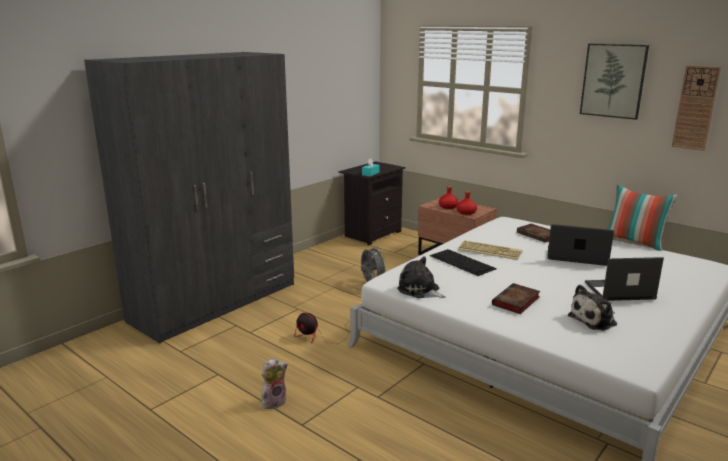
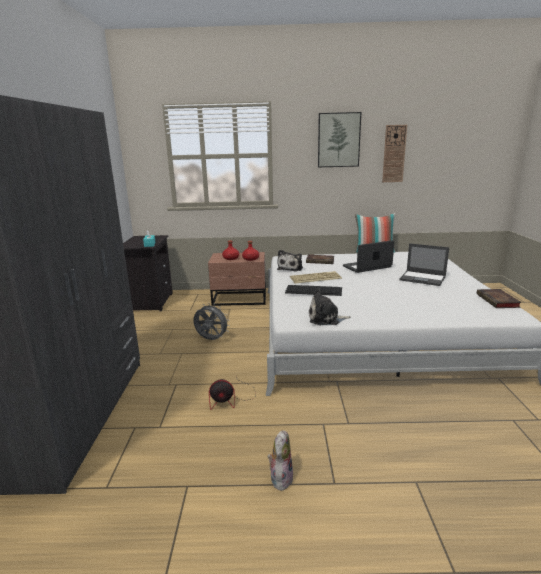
camera: 40 degrees left, 0 degrees up
(515, 302) = (393, 303): book -> book (498, 301)
(594, 320) = (447, 298): plush toy -> plush toy (291, 268)
(618, 290) = (423, 278): laptop -> laptop turned 105 degrees counterclockwise

